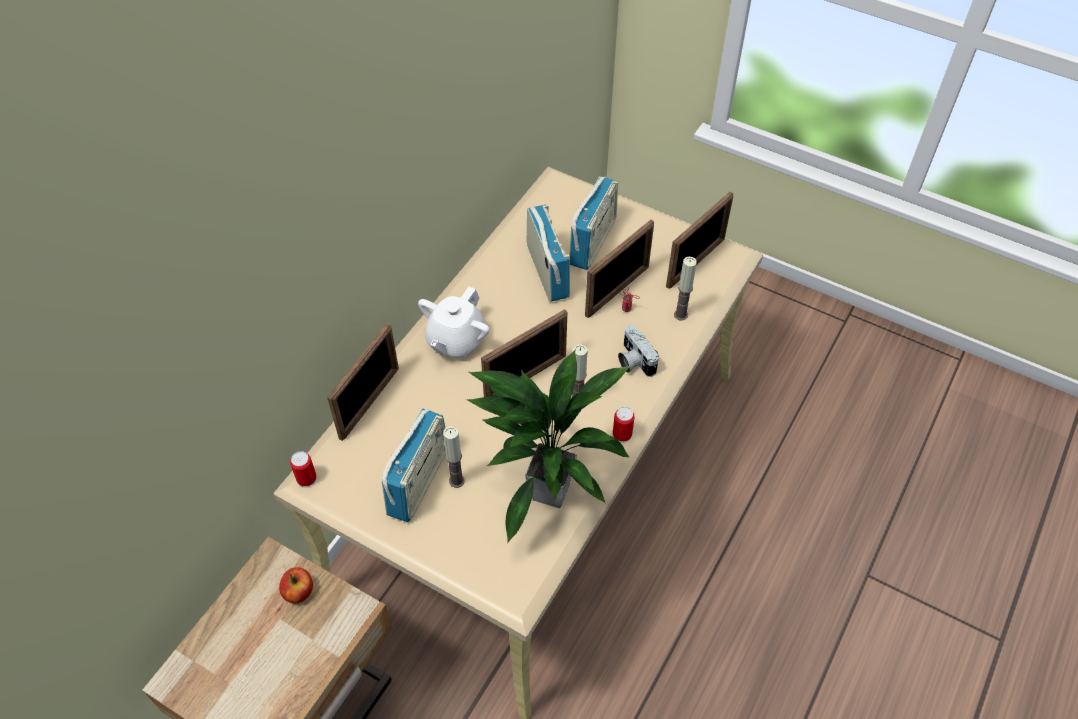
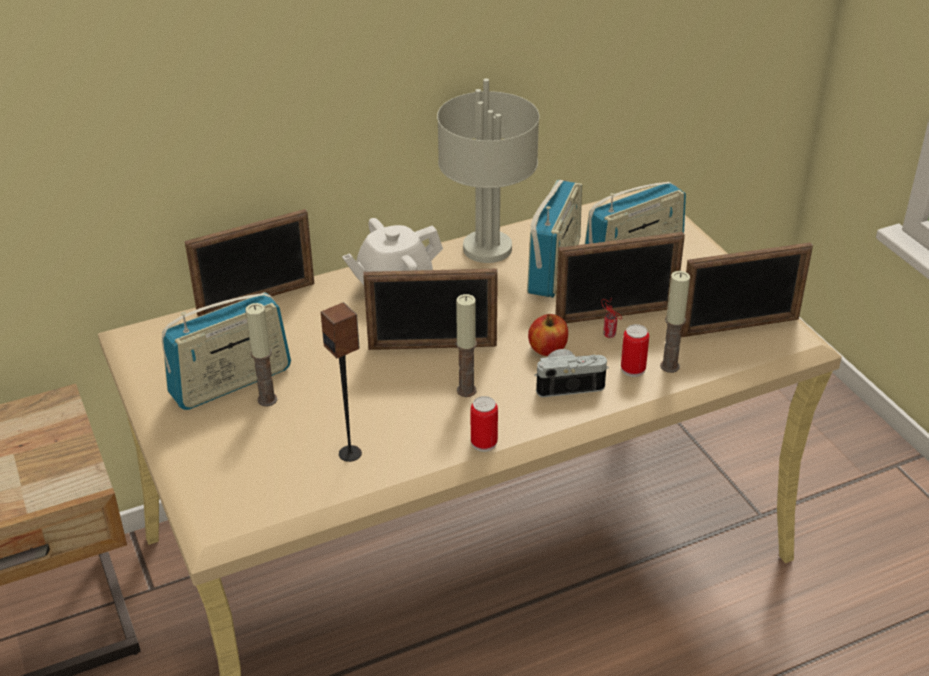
camera: 35 degrees right, 15 degrees down
(299, 591) = (52, 440): apple -> apple (548, 349)
(306, 479) = (134, 332): can -> can (633, 369)
(491, 276) = (489, 249): none -> grey table lamp
(549, 490) = (350, 453): potted plant -> speaker
(633, 361) = (568, 383): camera -> camera turned 75 degrees clockwise

